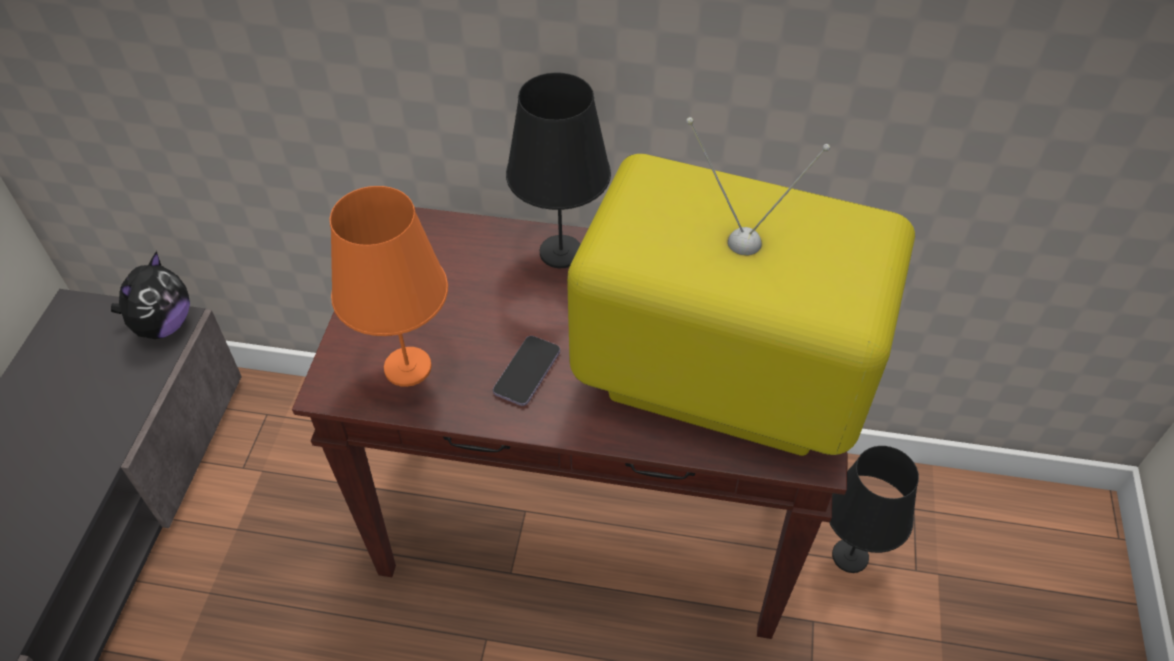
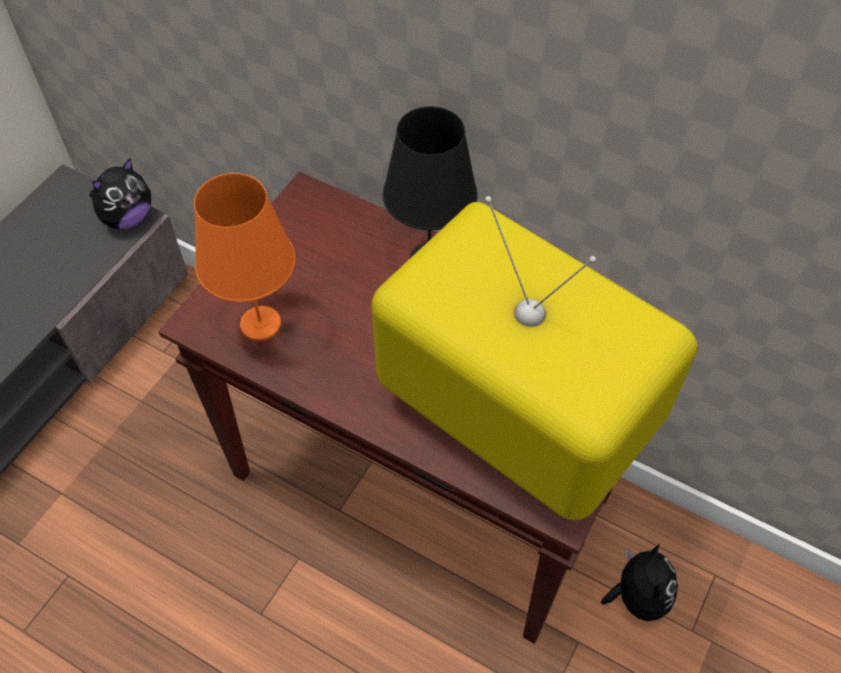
camera: 20 degrees right, 5 degrees up
(527, 372) = (354, 358): phone -> none
(850, 555) = (637, 596): black table lamp -> plush toy

